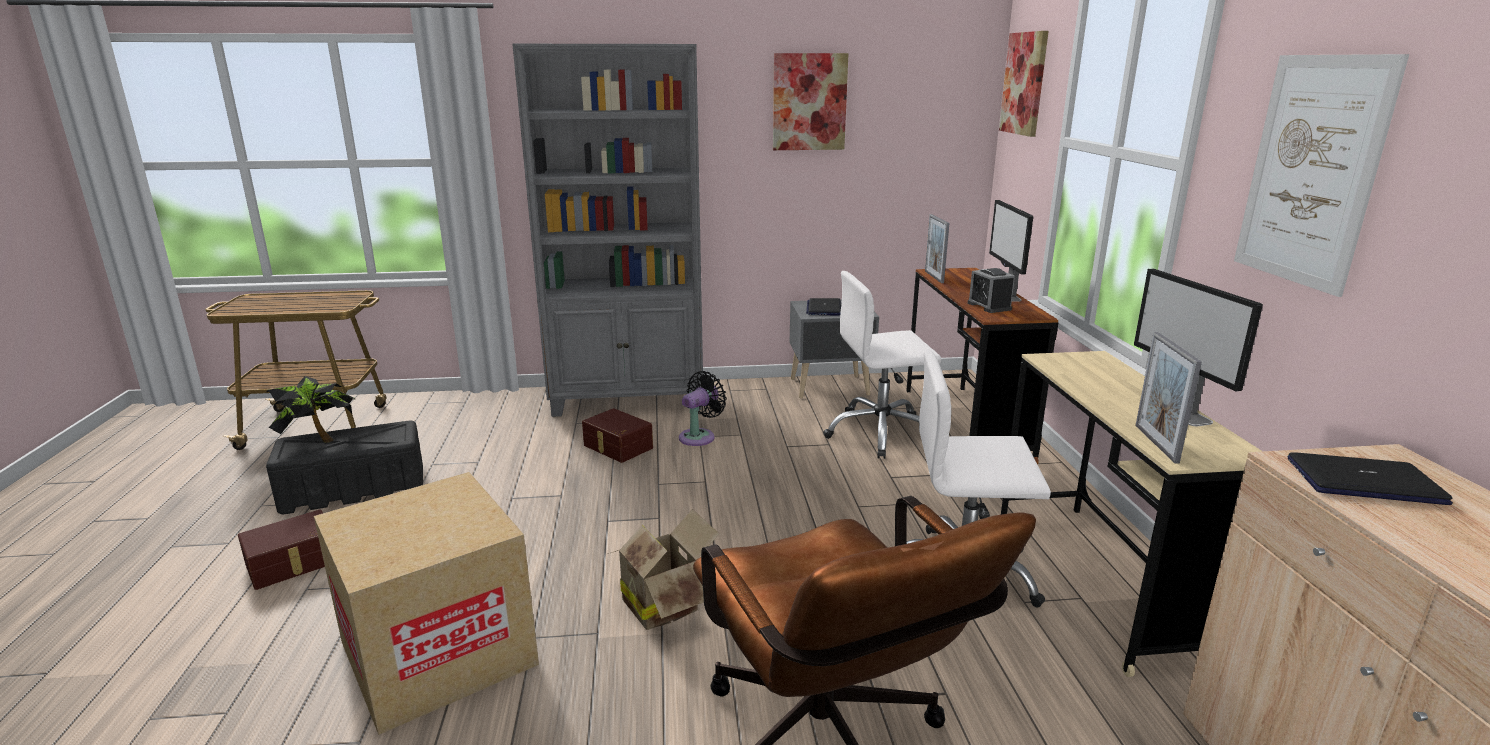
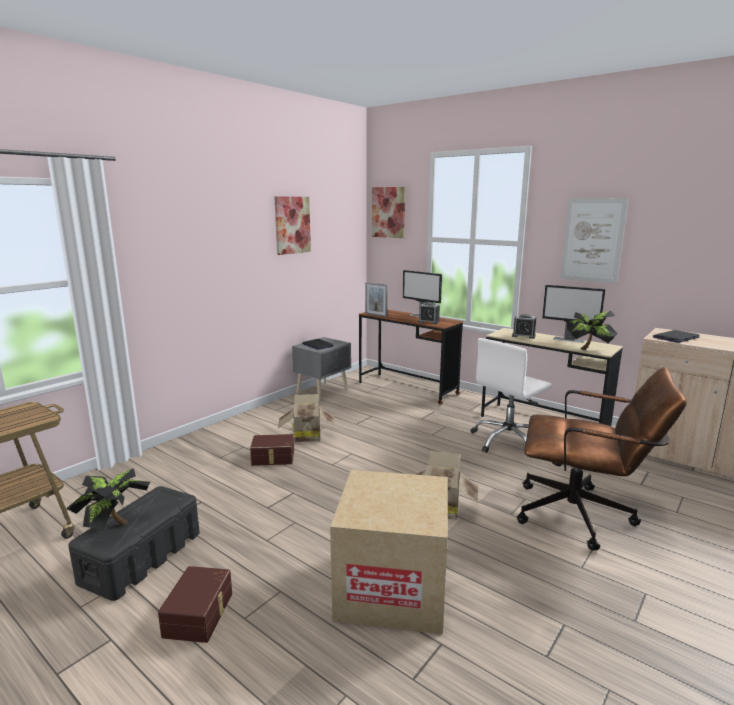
camera: 45 degrees left, 5 degrees down
(629, 399) = (227, 434): grey bookcase -> none
(699, 436) = (306, 436): black fan -> cardboard box
(880, 433) = (383, 403): white office chair -> none
(1095, 375) = (523, 336): none -> alarm clock
(1156, 443) = (589, 350): picture frame -> potted plant

